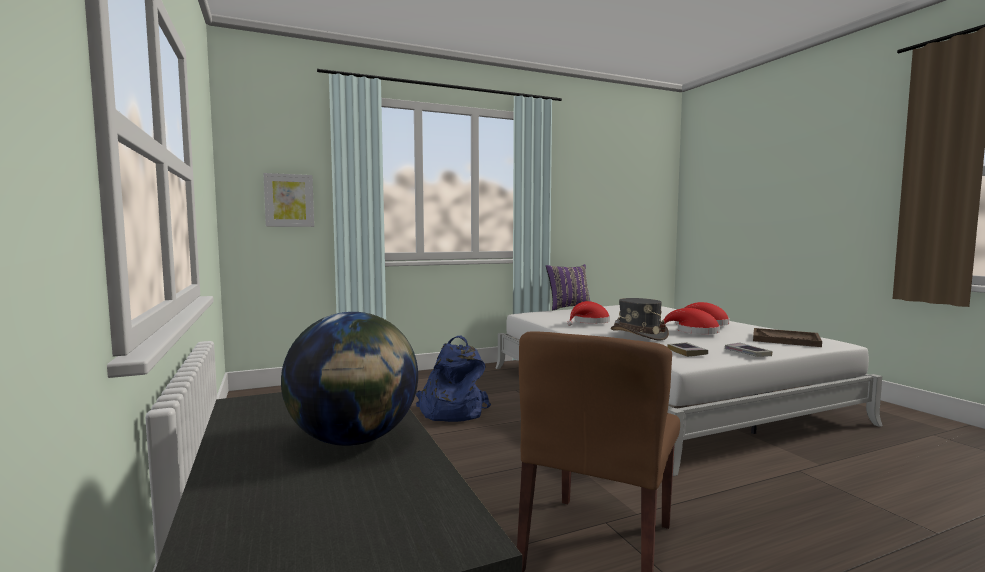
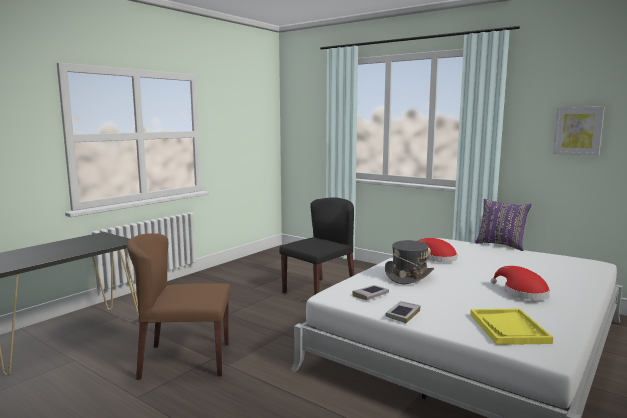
camera: 60 degrees right, 5 degrees up
(289, 200) = (310, 134): picture -> picture (578, 131)
(354, 440) = (66, 250): globe -> none
(451, 411) = (319, 291): blue backpack -> black chair
(694, 332) = (461, 291): red hat -> none
(785, 339) = (508, 328): brown tray -> yellow tray

